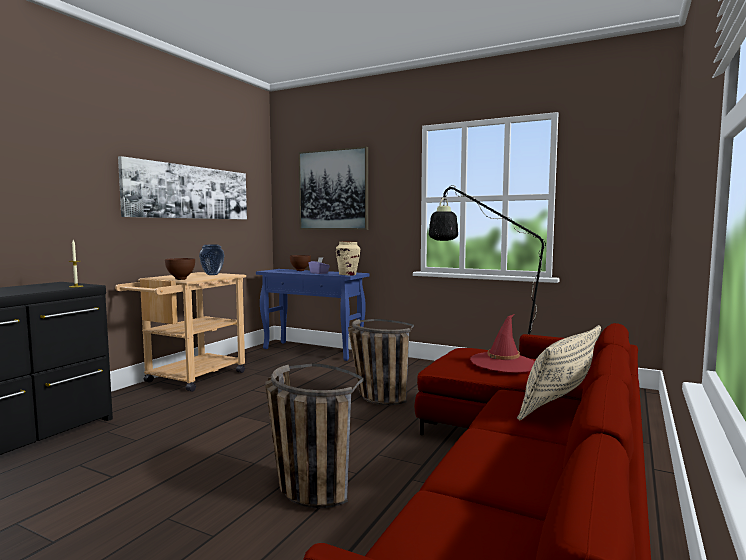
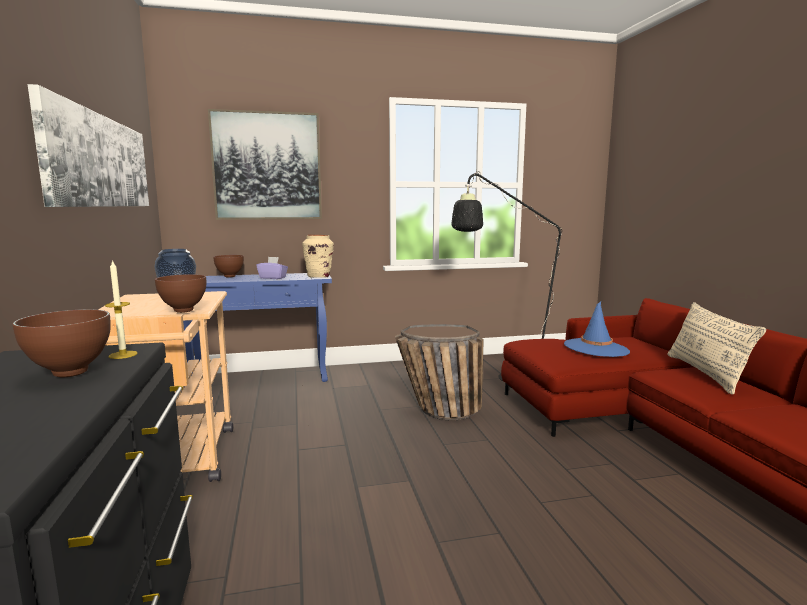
camera: 40 degrees left, 5 degrees up
(40, 288) = (69, 374): none -> brown bowl
(302, 485) = (587, 530): basket -> none
(503, 363) = (596, 348): red hat -> blue hat

